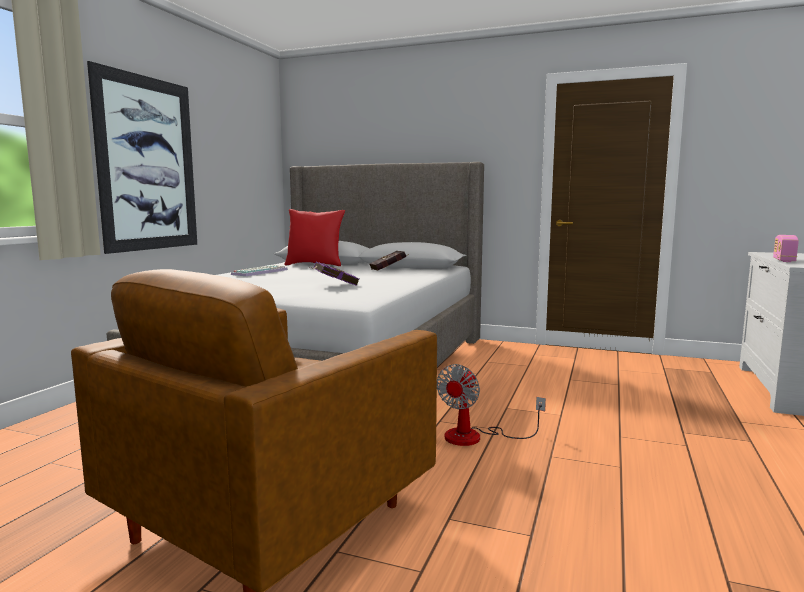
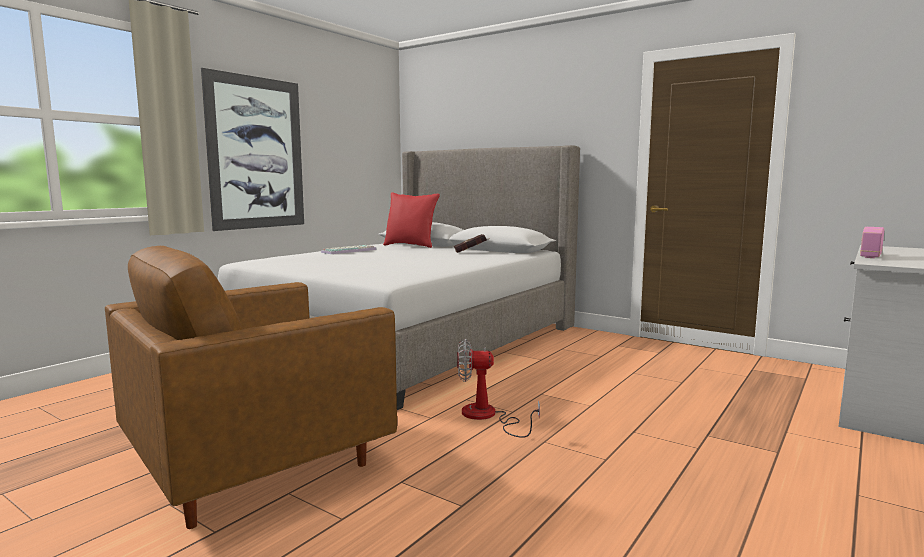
camera: 15 degrees right, 0 degrees up
(334, 285) = (394, 265): purple book -> none
(476, 437) = (487, 417): fan -> fan turned 45 degrees clockwise

